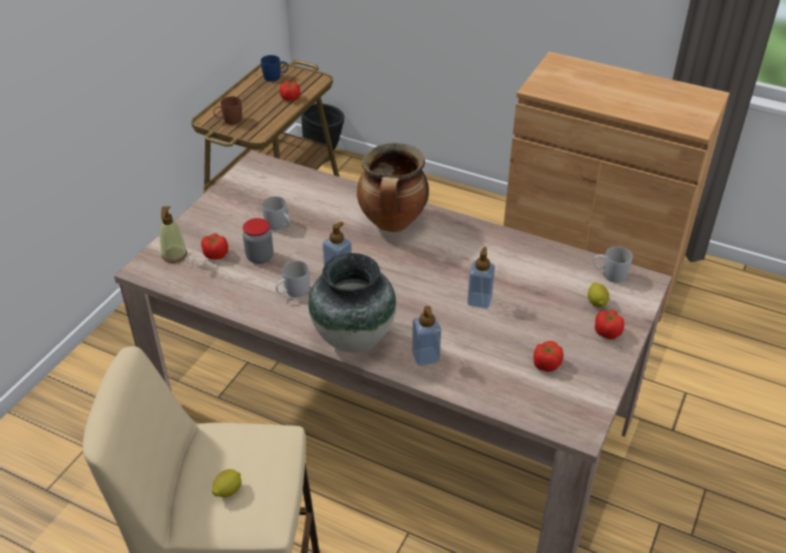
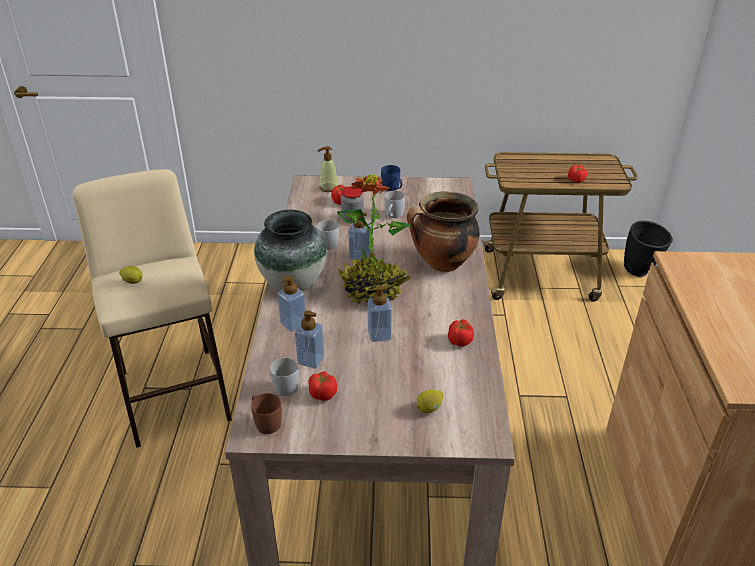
camera: 65 degrees right, 5 degrees down
(229, 120) = (516, 166): brown mug -> brown mug (265, 422)
(275, 77) = (595, 165): blue mug -> blue mug (392, 189)
(405, 283) = (373, 290): none -> potted plant
(492, 359) = (311, 360): none -> soap dispenser
(607, 332) = (390, 425): tomato -> tomato (460, 341)
(609, 274) = (478, 409): white mug -> white mug (286, 384)

